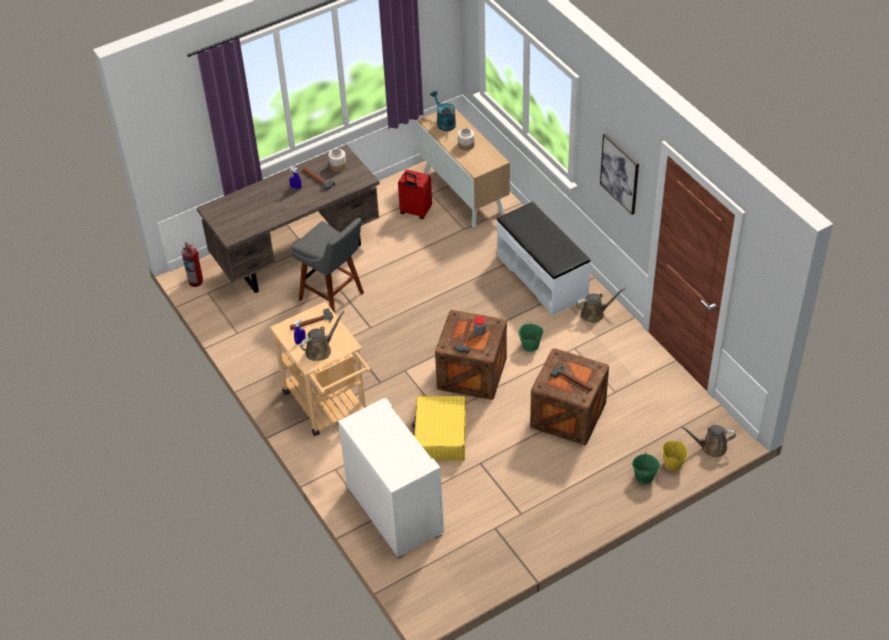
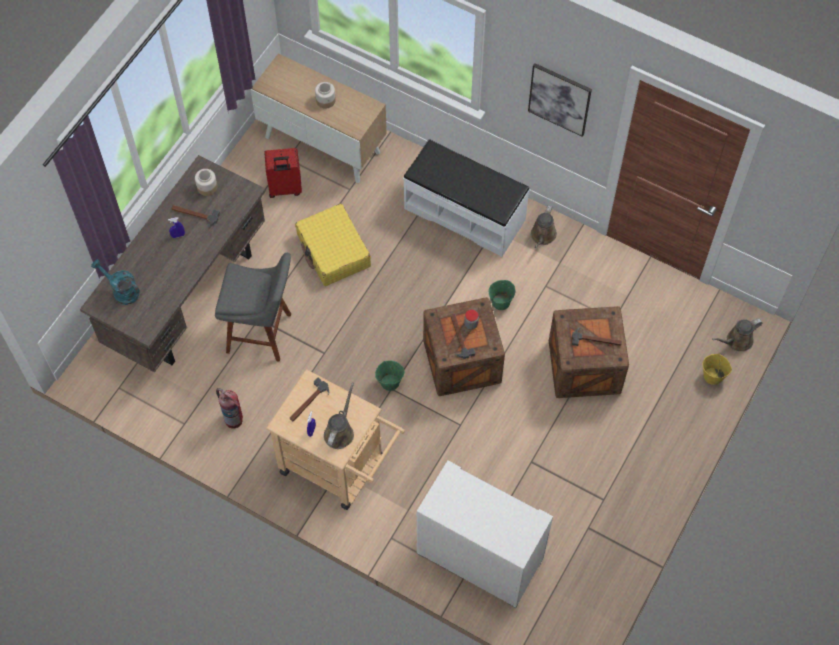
camera: 30 degrees left, 15 degrees up
(196, 281) = (96, 379): fire extinguisher -> fire extinguisher (233, 419)
(440, 435) = (473, 448): yellow suitcase -> yellow suitcase (333, 251)
(444, 122) = (283, 80): turquoise watering can -> turquoise watering can (122, 291)
(595, 314) = (542, 236): brown watering can -> brown watering can turned 150 degrees clockwise
(644, 477) = (694, 403): green bucket -> green bucket (389, 382)

